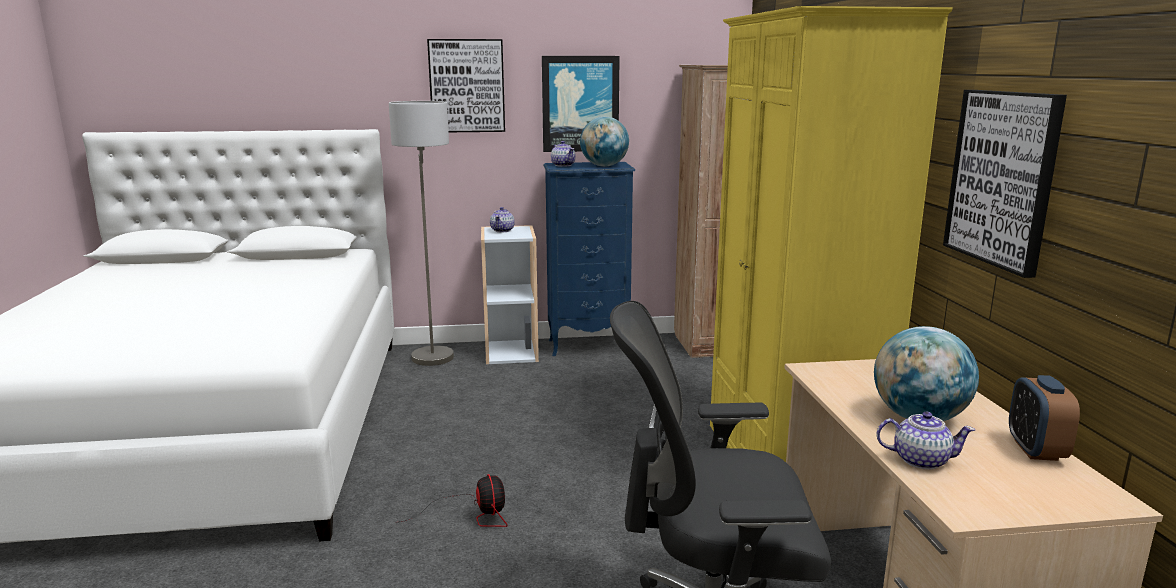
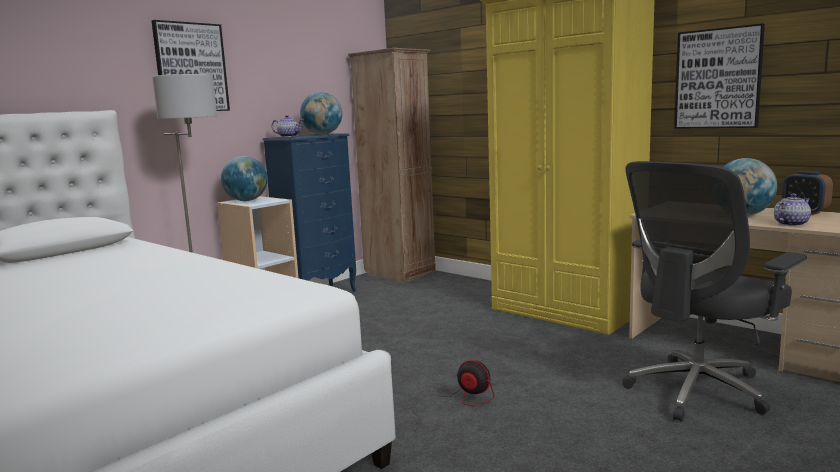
camera: 40 degrees left, 5 degrees down
(502, 230) = (246, 201): teapot -> globe
(580, 104) = (283, 85): picture -> none

